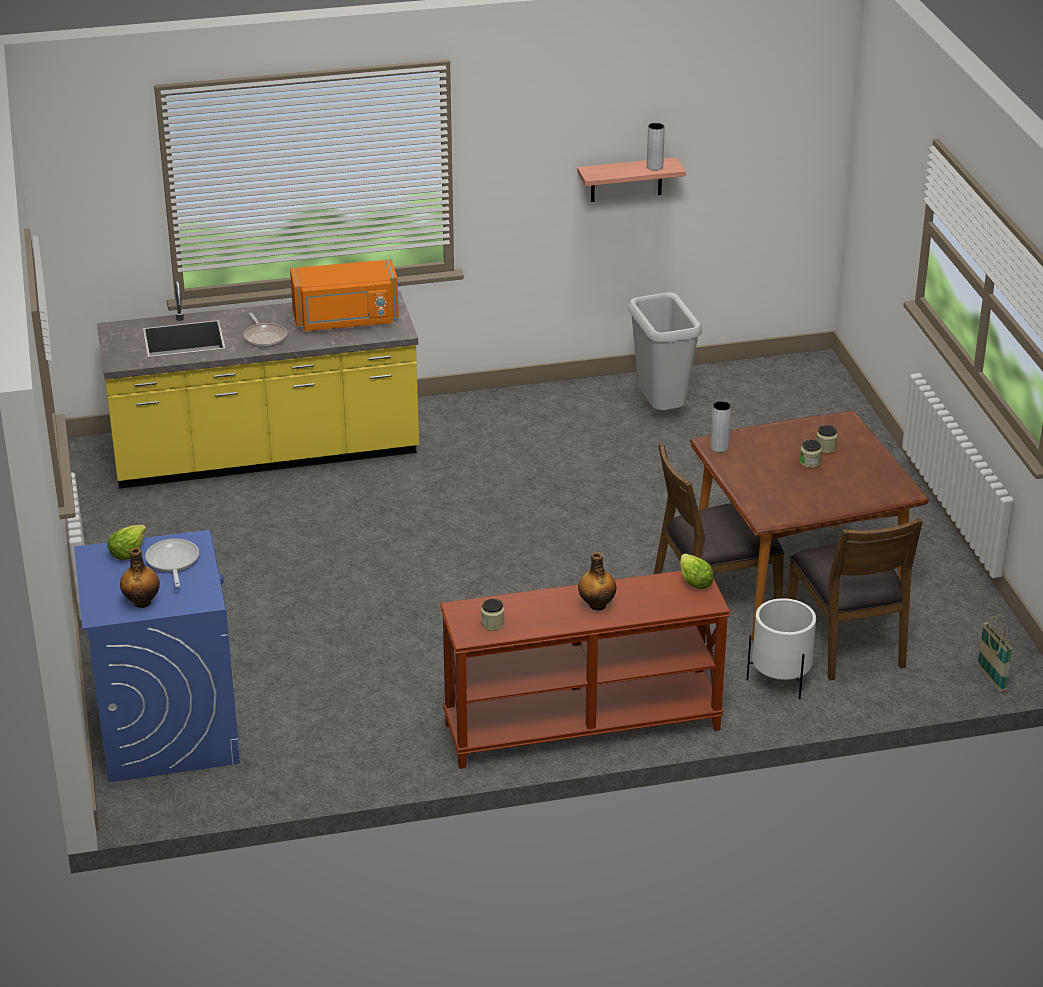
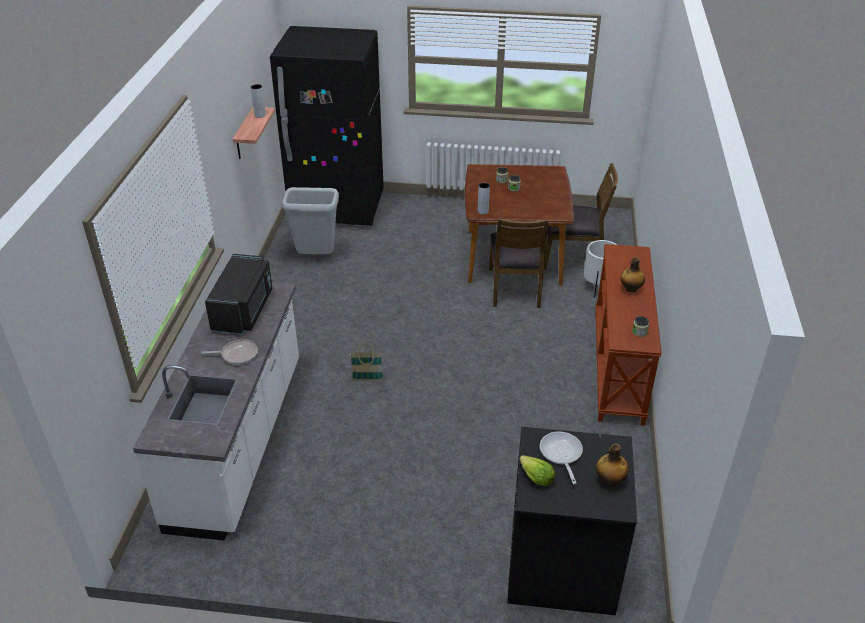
camera: 70 degrees left, 5 degrees up
(167, 729) = (560, 566): blue washing machine -> black washing machine
(172, 563) = (561, 454): frying pan -> frying pan turned 75 degrees clockwise
(266, 456) = (239, 442): yellow counter -> white counter
(346, 320) = (244, 310): orange microwave -> black microwave
(694, 581) = (617, 251): lettuce -> none
(800, 396) = (337, 208): none -> black fridge
(991, 678) = (619, 225): basket -> basket (367, 379)

